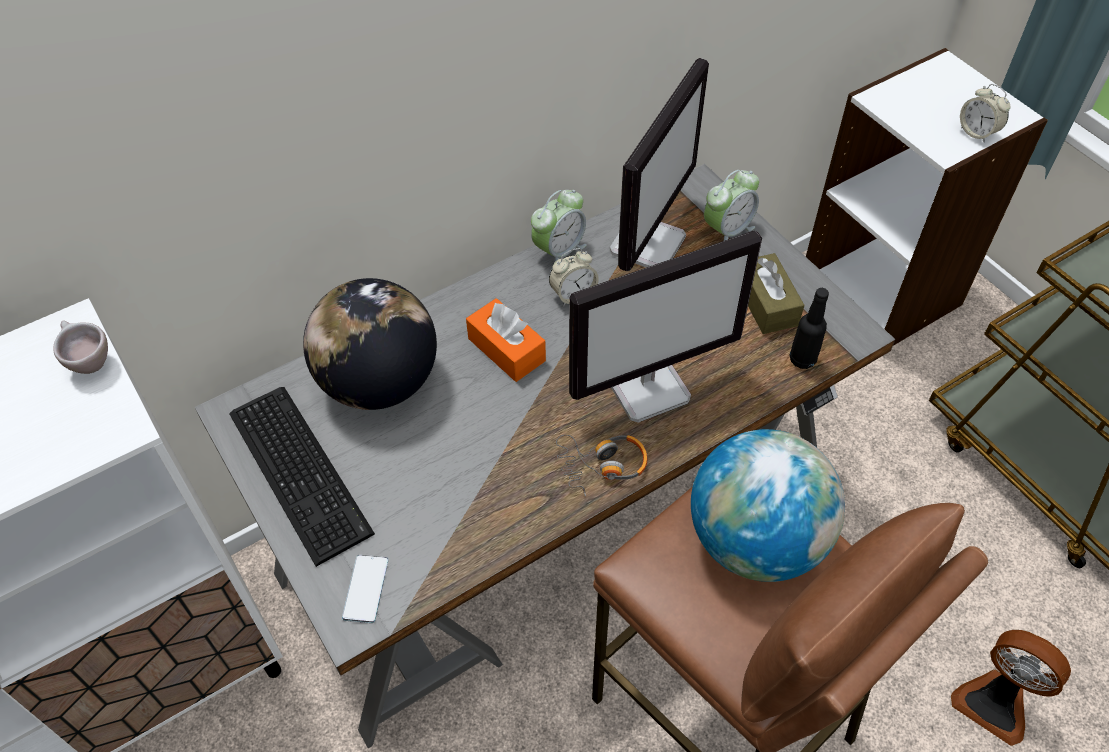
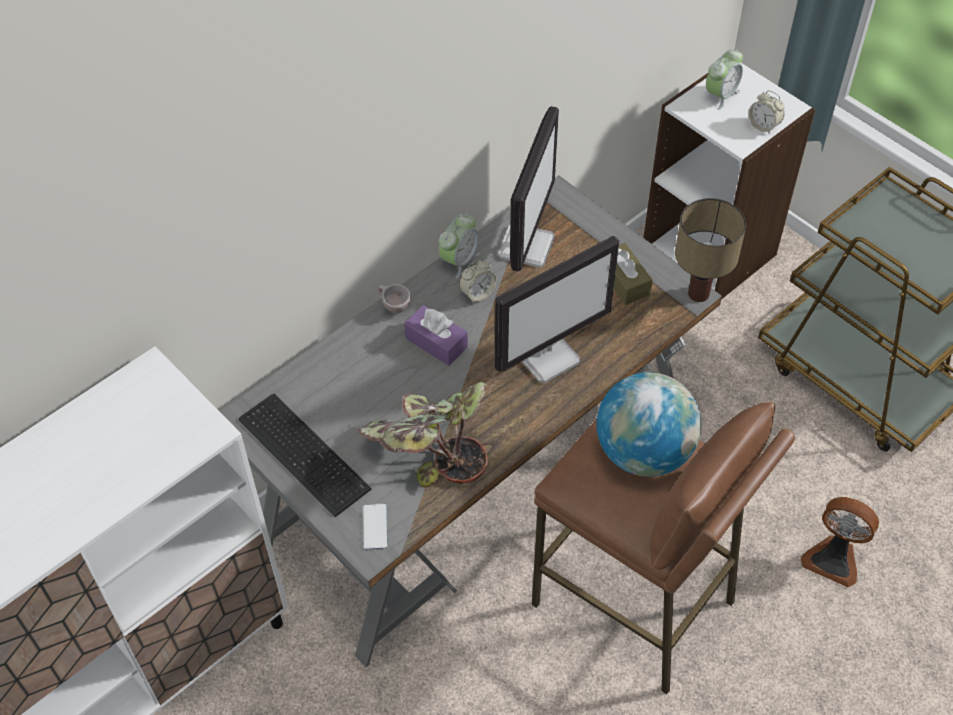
camera: 10 degrees left, 0 degrees up
(88, 362) = (172, 390): beige cup -> beige cup (393, 307)
(379, 382) = (346, 380): globe -> none
(464, 492) = (429, 451): none -> potted plant
(506, 349) = (436, 342): orange tissue box -> purple tissue box
(602, 465) = (525, 417): headphones -> none
(727, 231) = (585, 228): alarm clock -> alarm clock (721, 95)
(802, 359) = (656, 320): black bottle -> none
(864, 331) = (698, 293): none -> table lamp

